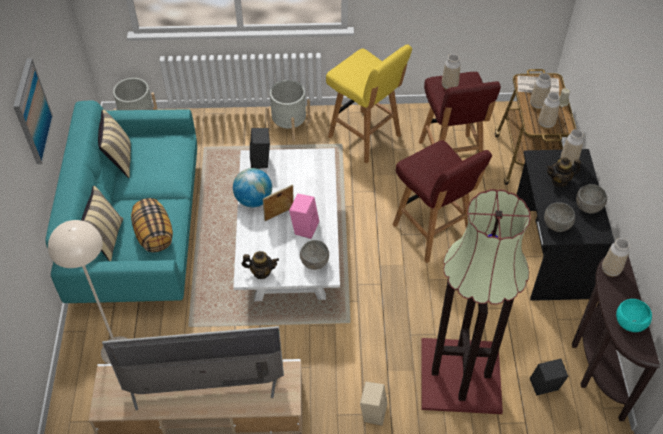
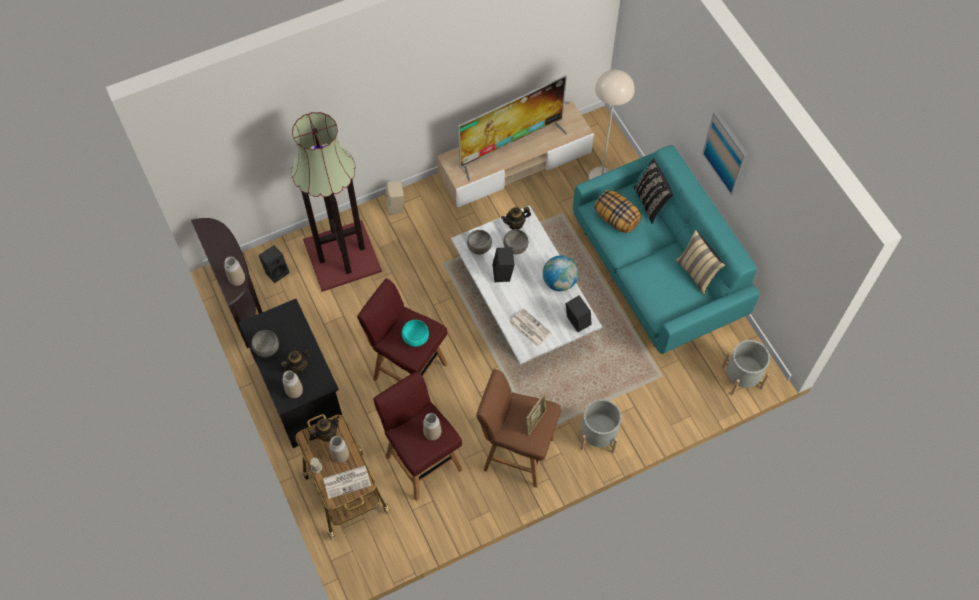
camera: 155 degrees right, 10 degrees up
(106, 239) = (650, 202): beige pillow -> black pillow
(279, 215) = (530, 276): picture frame -> picture frame (535, 421)
(304, 227) = (503, 274): pink speaker -> black speaker
(308, 172) = (529, 327): none -> newspaper
(365, 137) = (516, 453): yellow stool -> brown stool
(546, 124) = (326, 434): vase -> teapot
(557, 225) = (290, 320): grey bowl -> grey bowl (515, 247)
(630, 323) = (216, 242): turquoise bowl -> turquoise bowl (415, 339)

